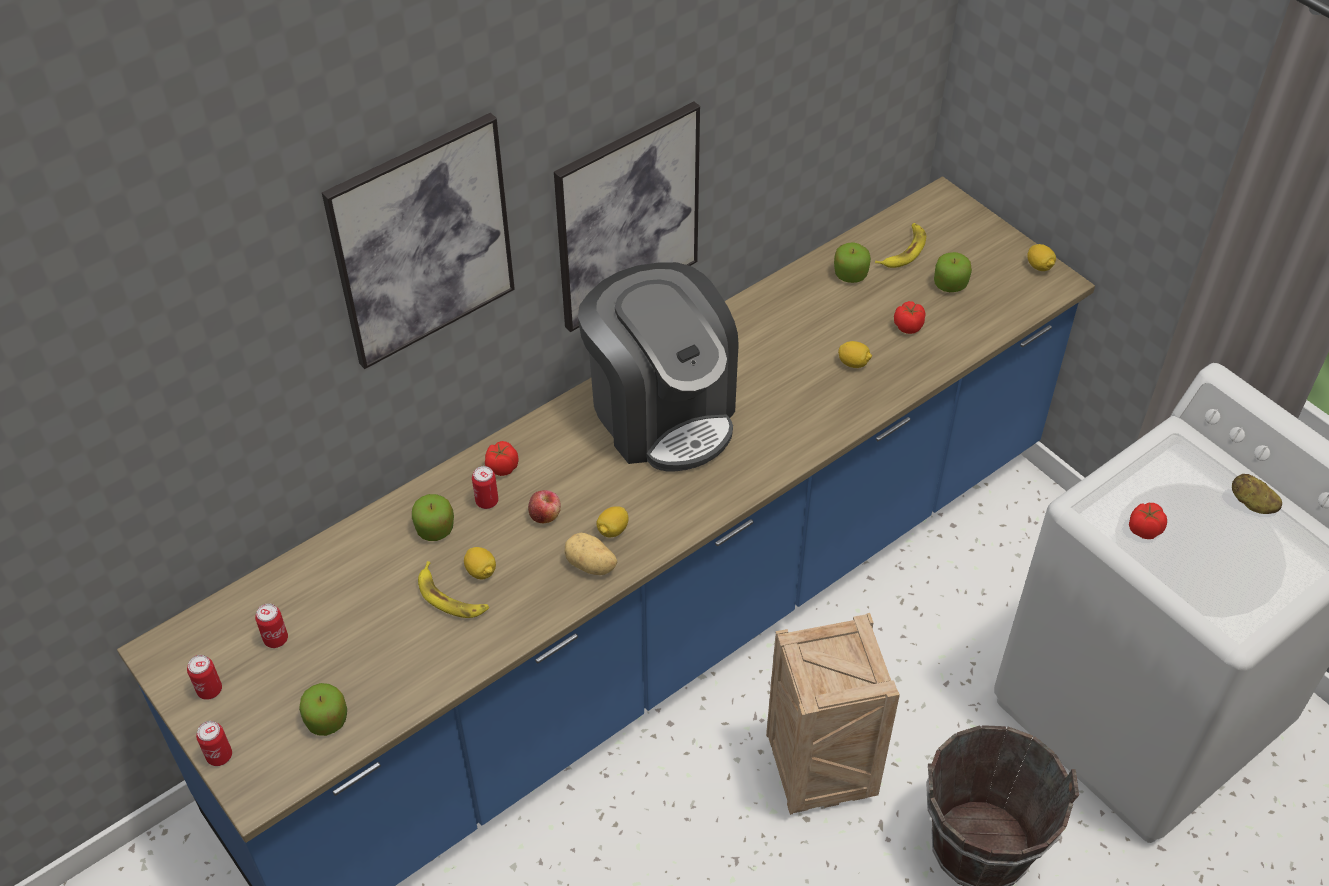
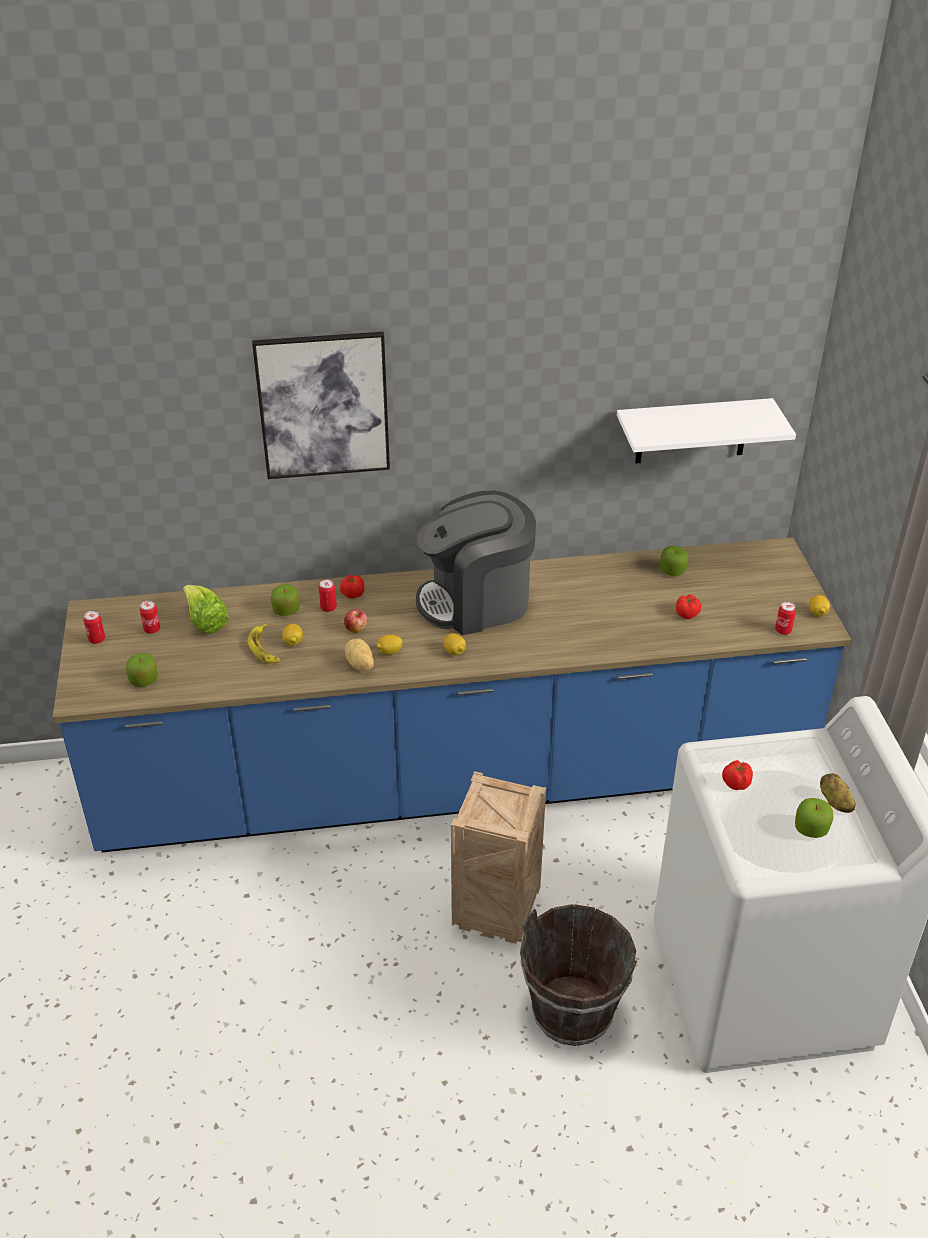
camera: 30 degrees right, 10 degrees down
(219, 756) = (74, 673): can -> can (783, 630)
(341, 594) = (205, 622): none -> lettuce
(627, 217) = (491, 454): picture -> none
(661, 412) = (476, 601): coffee machine -> coffee machine turned 75 degrees clockwise
(840, 96) = (692, 431): none -> white shelf
(853, 363) = (629, 621): lemon -> lemon (454, 652)
(903, 250) = (723, 570): banana -> none
(950, 284) = (740, 600): apple -> apple (811, 828)

